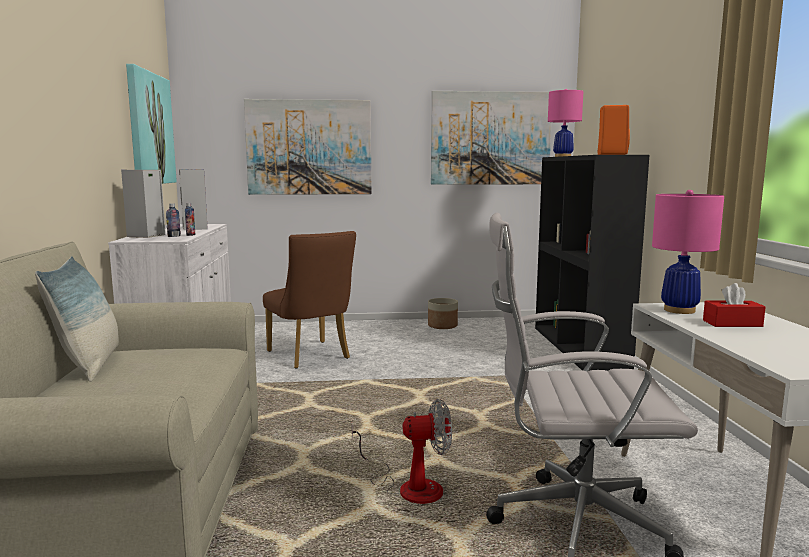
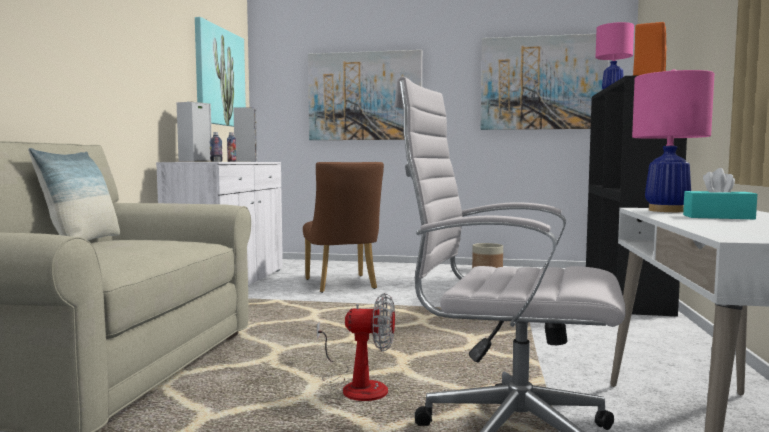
camera: 15 degrees right, 5 degrees down
(732, 323) = (718, 217): red tissue box -> turquoise tissue box

